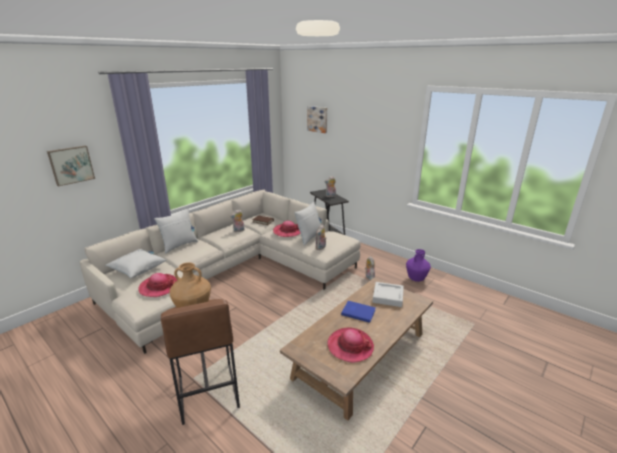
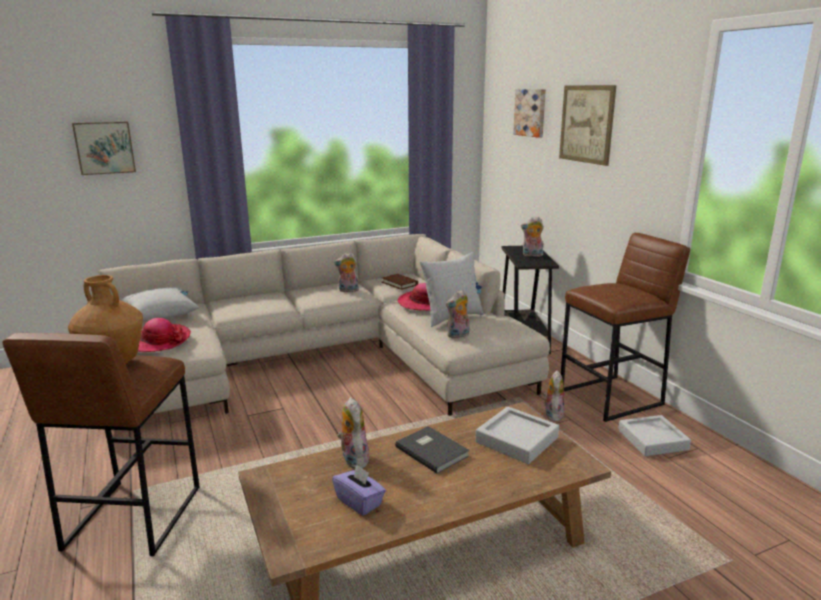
camera: 25 degrees right, 5 degrees down
(179, 246) = (244, 297): grey pillow -> none
(328, 326) = (353, 459): none -> plush toy
(350, 346) = (359, 502): hat -> purple tissue box
(355, 128) = (586, 124): none -> picture
(358, 312) = (432, 450): blue book -> grey book
(387, 262) = (612, 397): none -> brown stool
(416, 279) = (652, 440): purple vase -> grey tray

